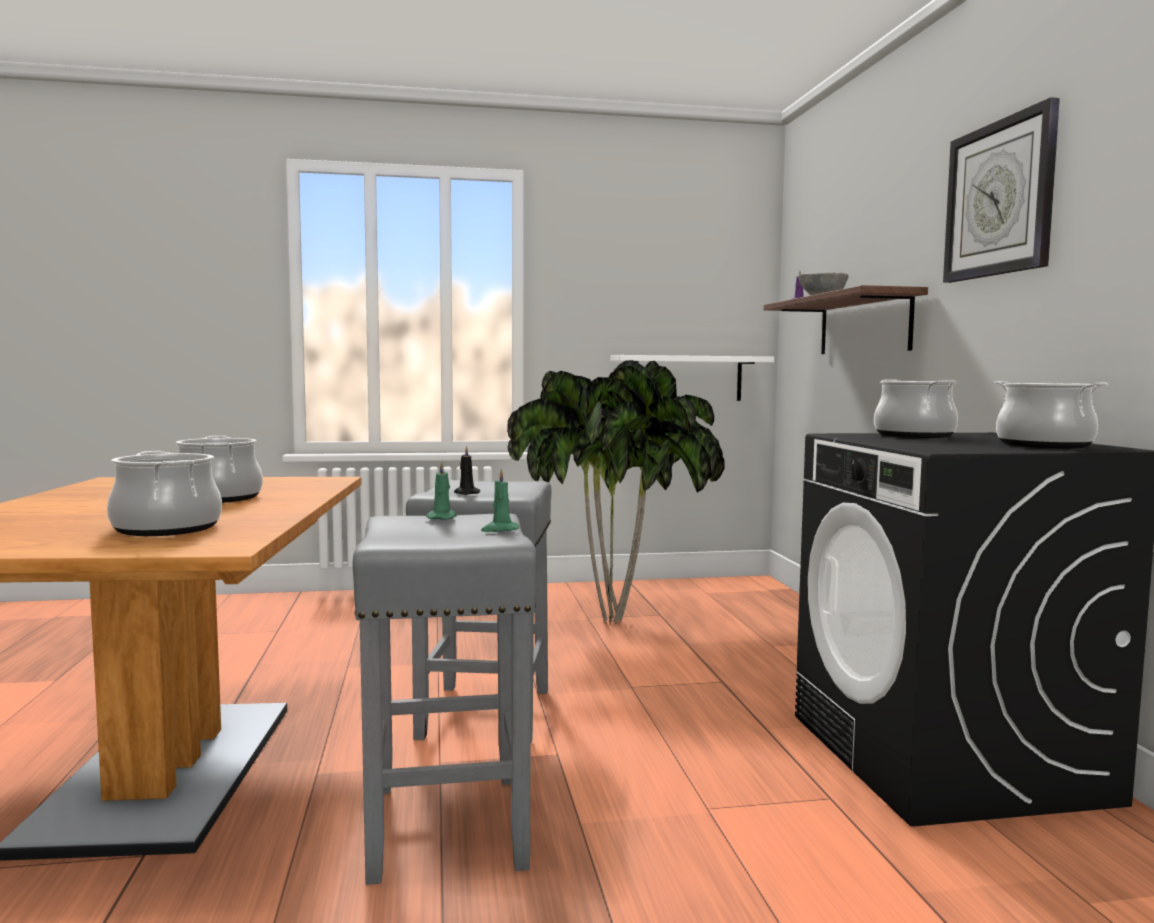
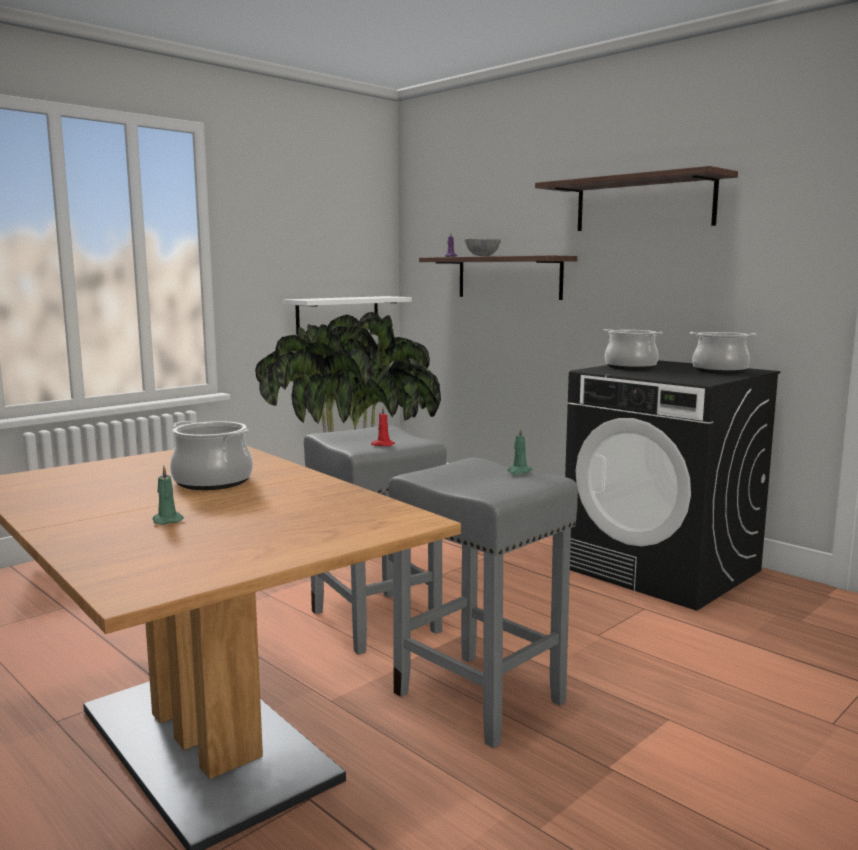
camera: 35 degrees left, 5 degrees up
(166, 528) = (304, 516): cooking pot -> none
(442, 518) = (450, 469): green candle -> green candle (167, 520)
(466, 493) = (382, 445): black candle -> red candle
(999, 199) = (643, 204): wall clock -> shelf

